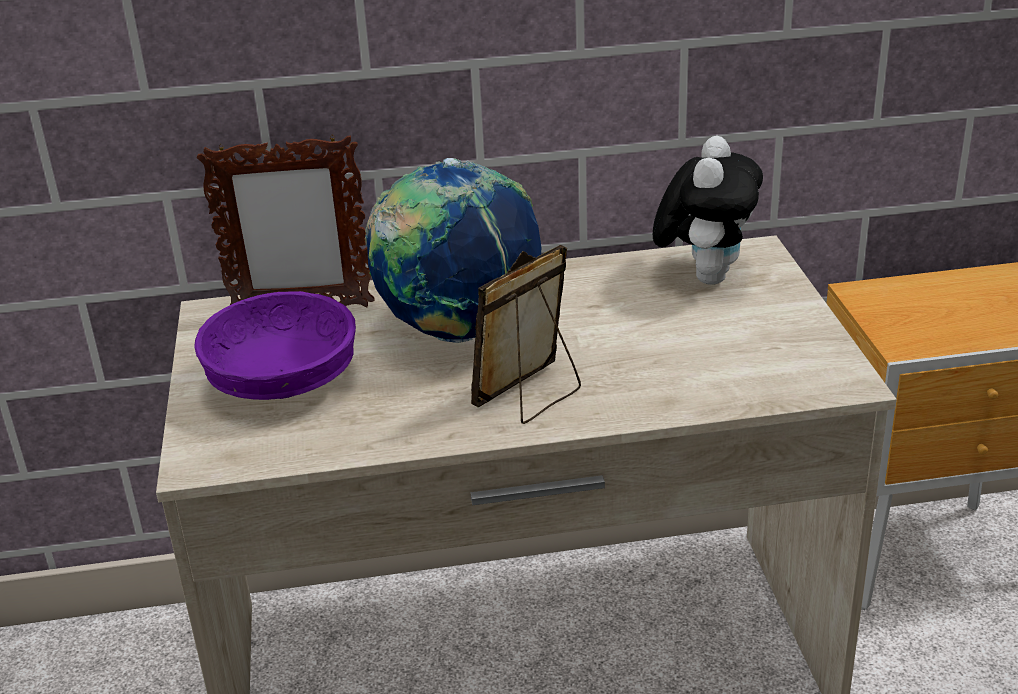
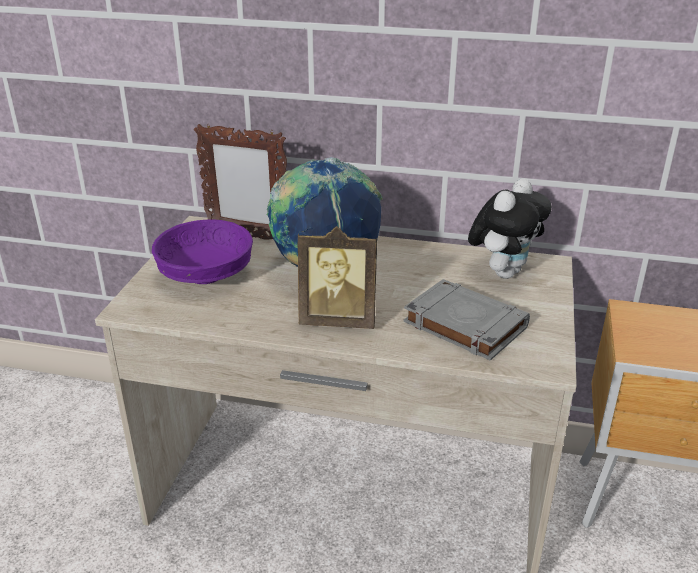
camera: 20 degrees right, 0 degrees up
(531, 396) = (338, 320): picture frame -> picture frame turned 150 degrees counterclockwise
(704, 359) = (463, 325): none -> grey book

